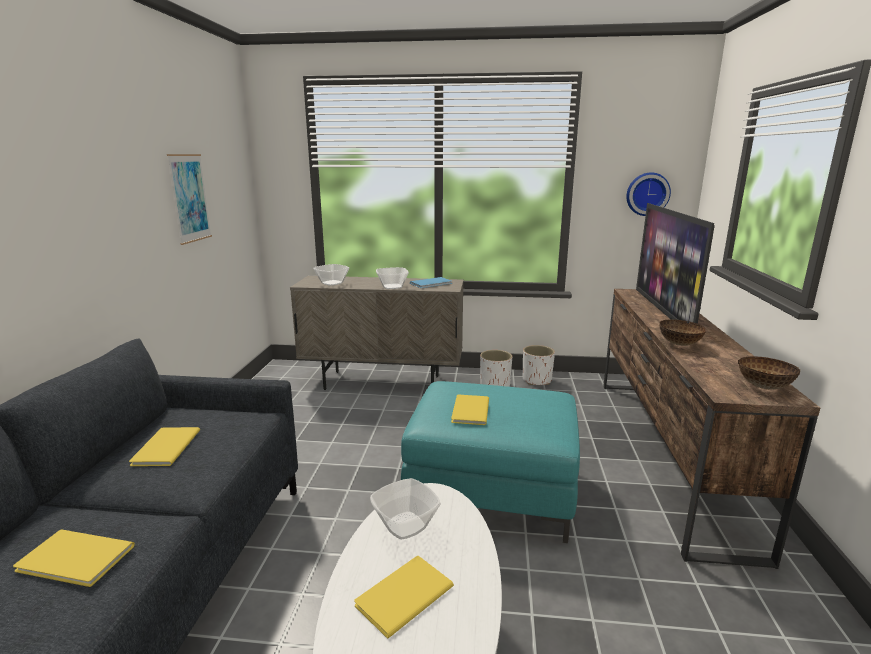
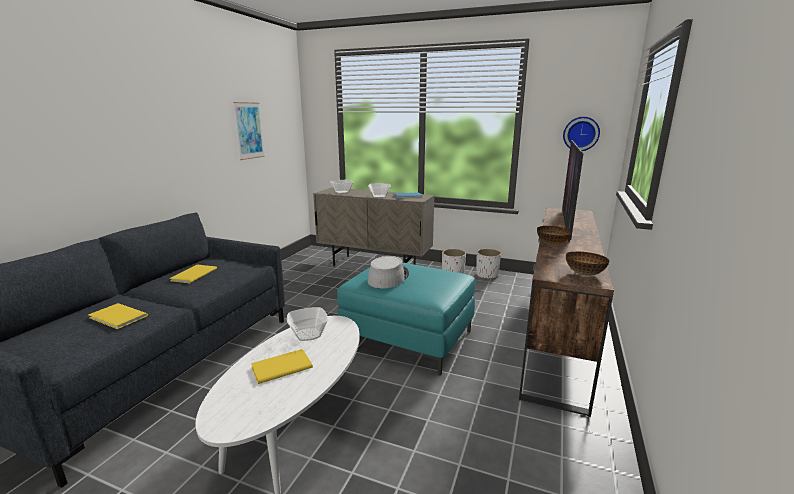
camera: 15 degrees right, 0 degrees up
(469, 411) = (388, 277): yellow book -> grey hat

